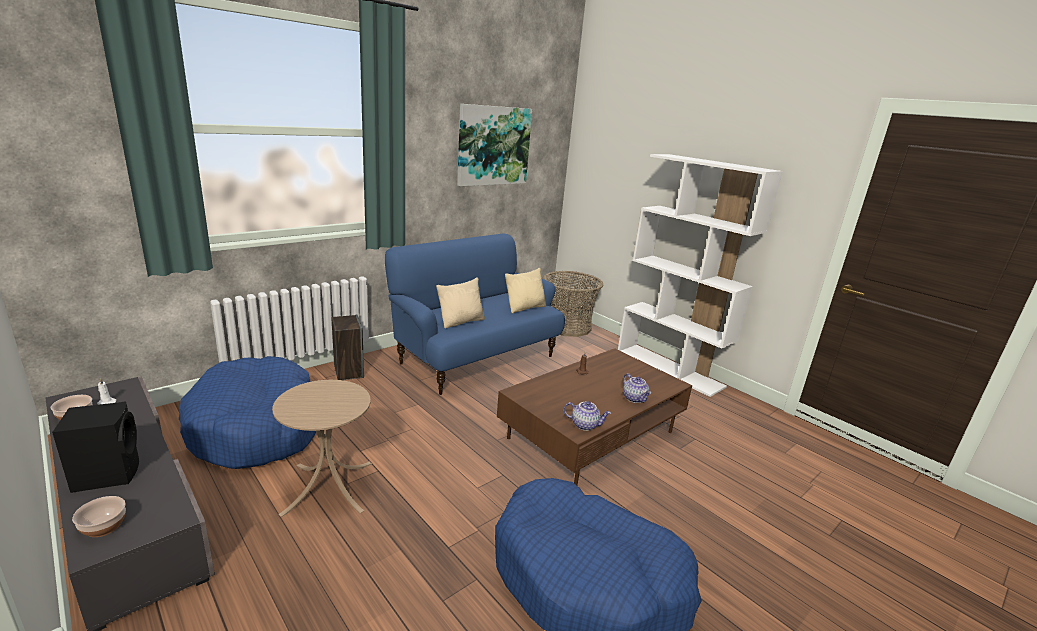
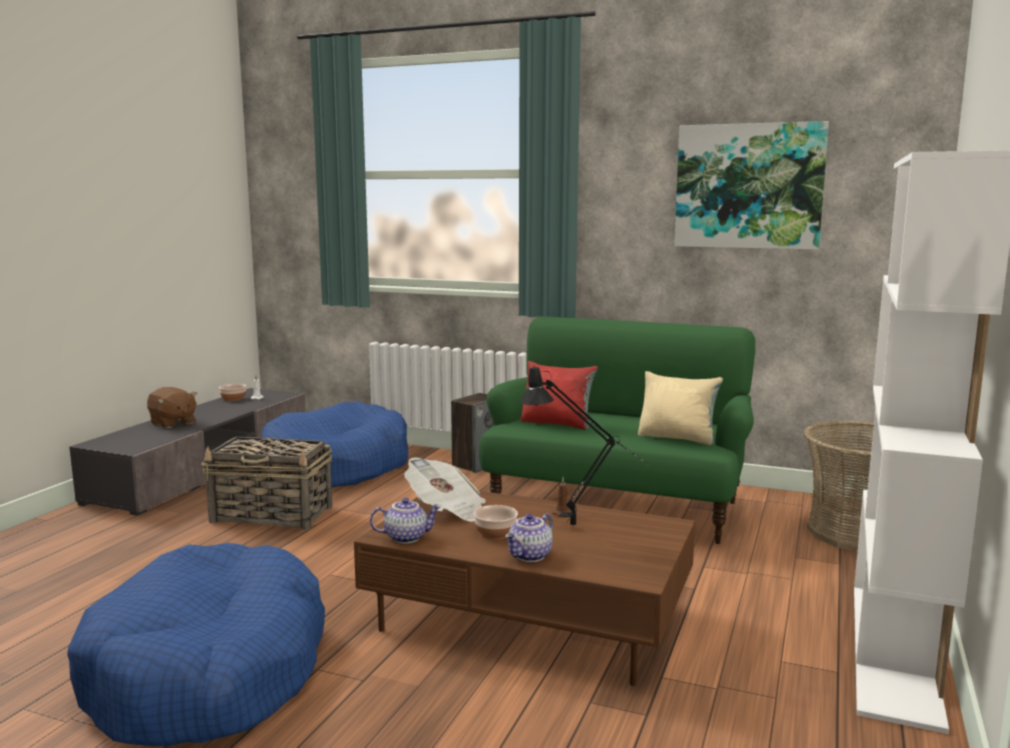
camera: 65 degrees right, 10 degrees down
(104, 526) = (116, 439): bowl -> bowl (496, 533)
(108, 473) = (172, 423): black speaker -> brown plush toy
(328, 487) = (273, 515): beige side table -> basket
(461, 321) = (557, 423): beige pillow -> red pillow
(475, 359) = (616, 505): blue sofa -> green sofa
(549, 400) = (446, 510): none -> newspaper
(585, 425) = (406, 537): teapot -> teapot turned 90 degrees counterclockwise
(605, 374) = (581, 527): none -> black table lamp

